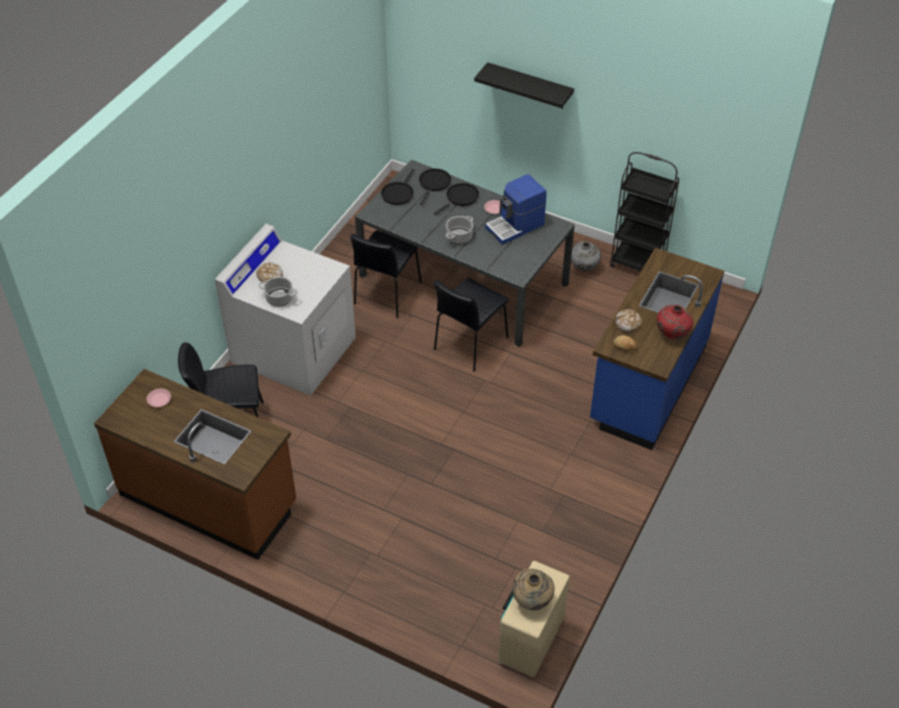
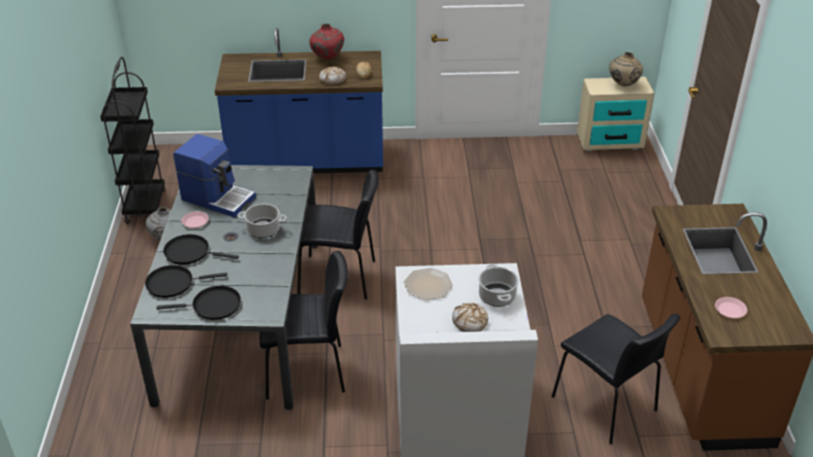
camera: 120 degrees left, 10 degrees down
(318, 272) = (428, 285): none -> plate
(529, 86) = (44, 137): black shelf -> none

